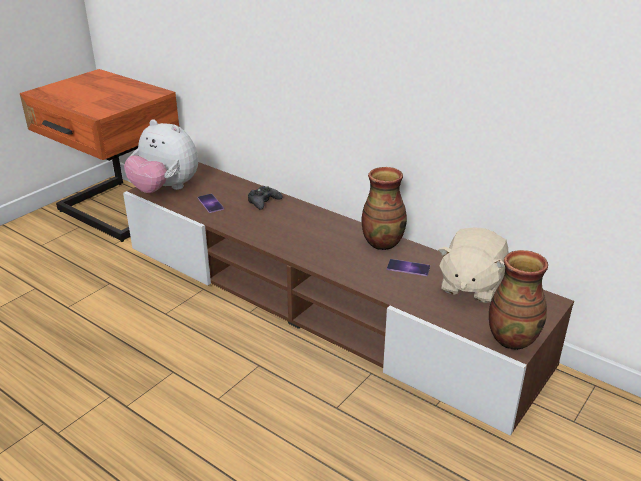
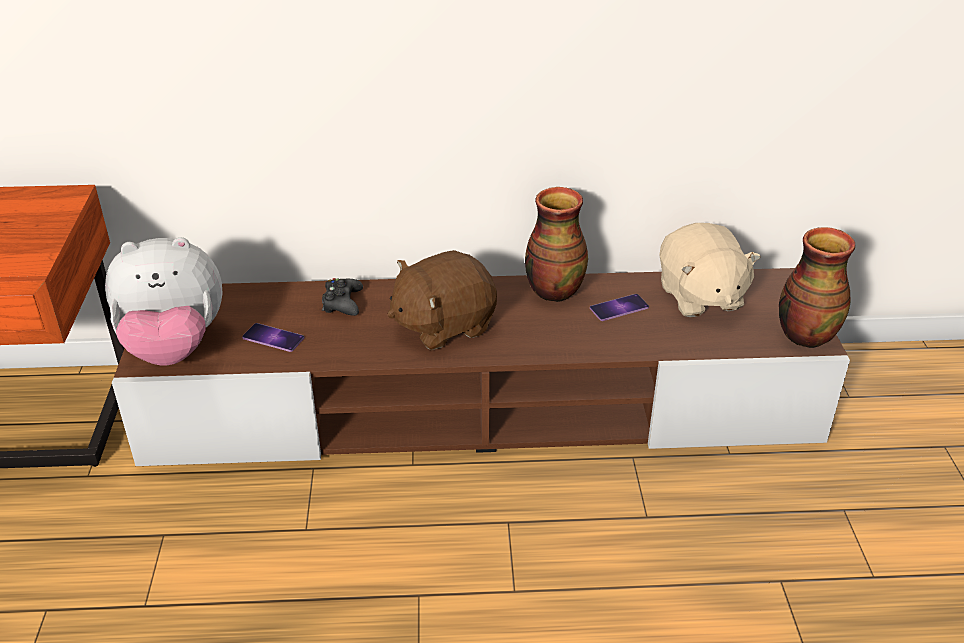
camera: 40 degrees left, 5 degrees up
(296, 233) = (443, 325): none -> brown plush toy

